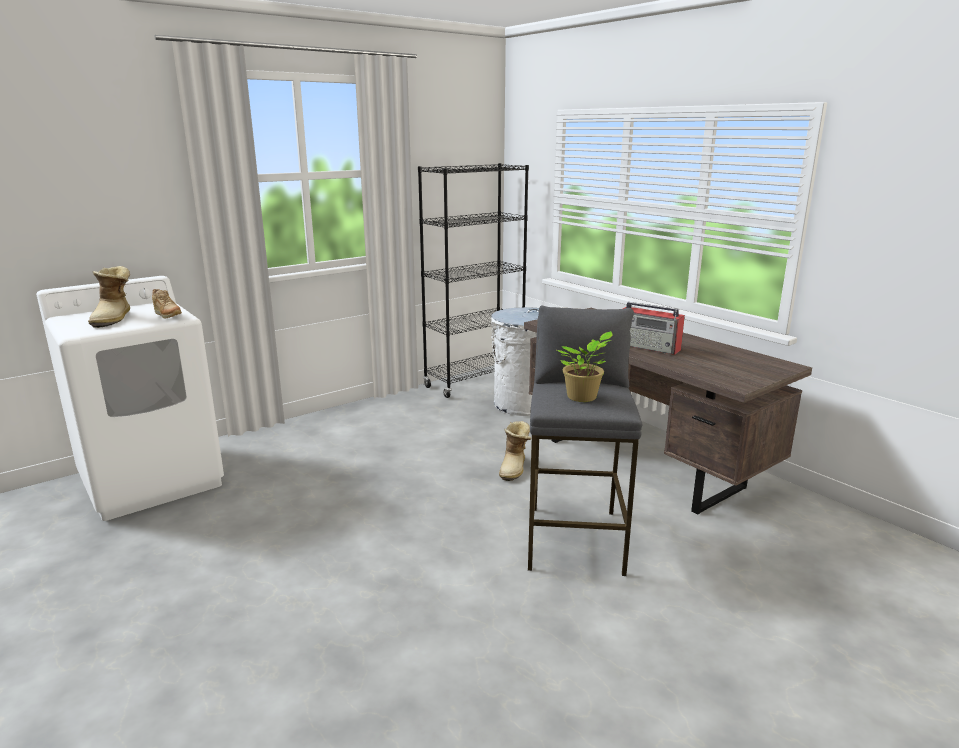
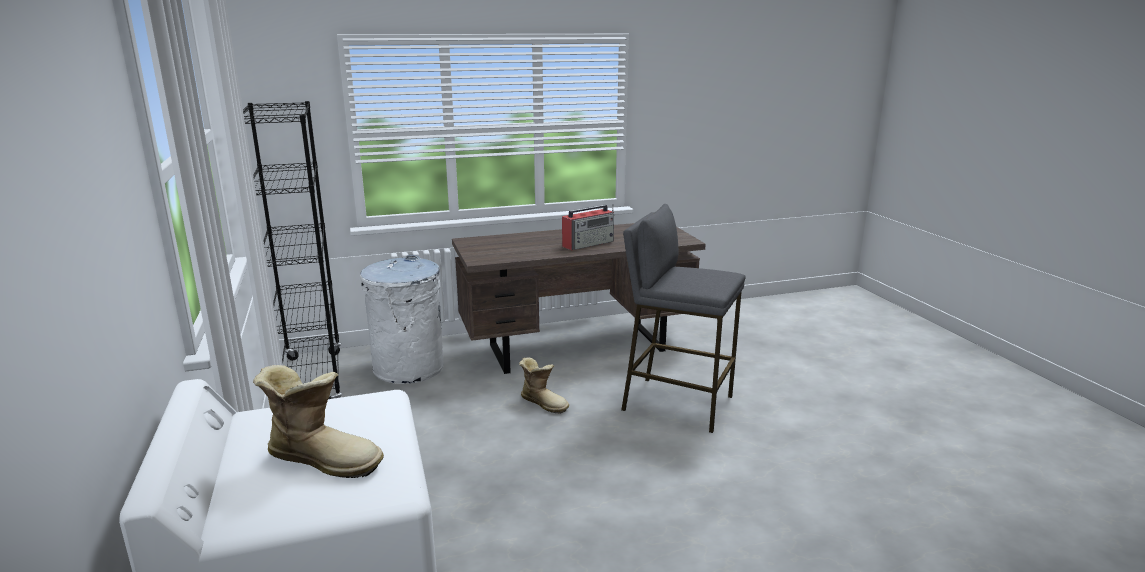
camera: 70 degrees left, 0 degrees up
(167, 316) = (363, 410): beige shoe -> none
(583, 398) = (703, 277): potted plant -> none

